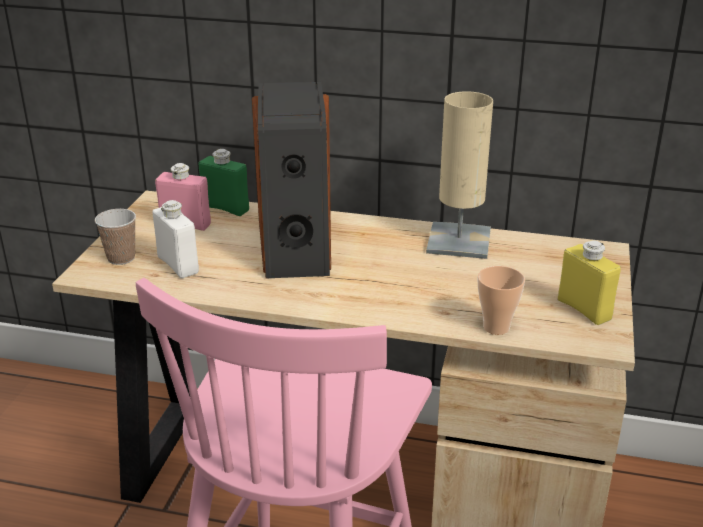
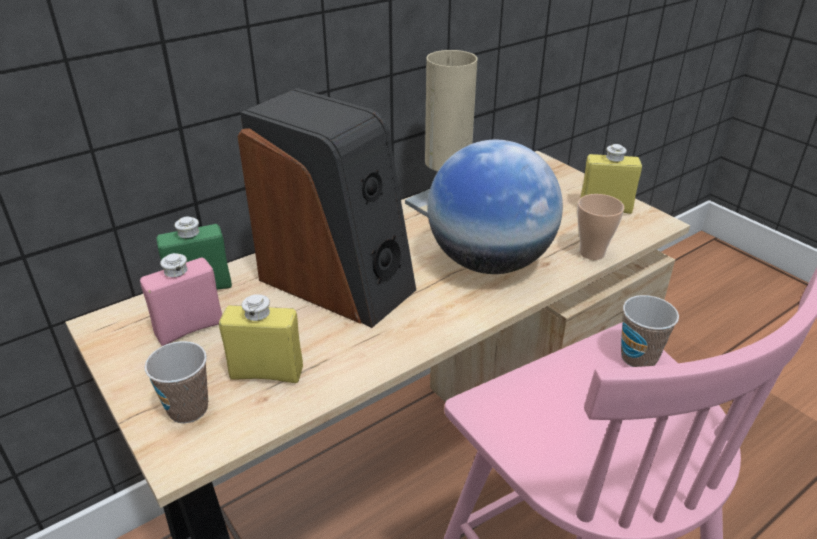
camera: 50 degrees left, 5 degrees up
(178, 265) = (266, 373): white bottle -> yellow bottle
(384, 398) = (638, 358): none -> cup
(409, 289) = (489, 262): none -> globe

